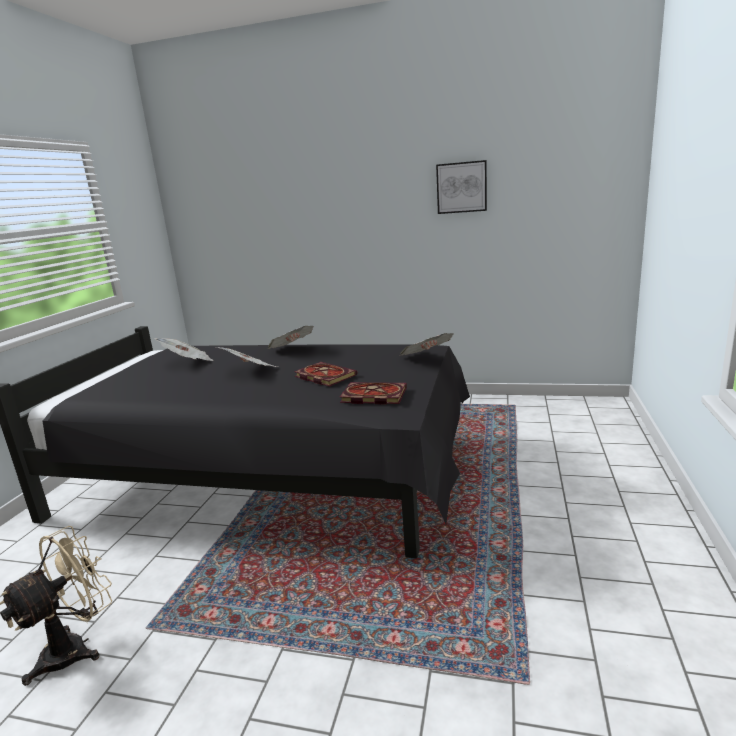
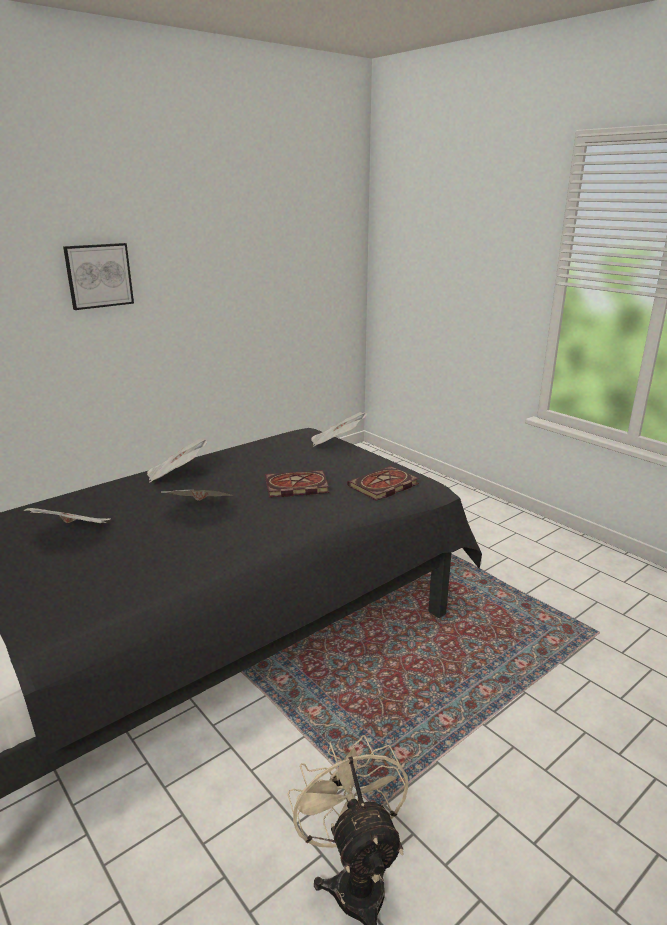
camera: 55 degrees left, 5 degrees up
(461, 187) = (230, 256): picture -> picture (99, 275)

